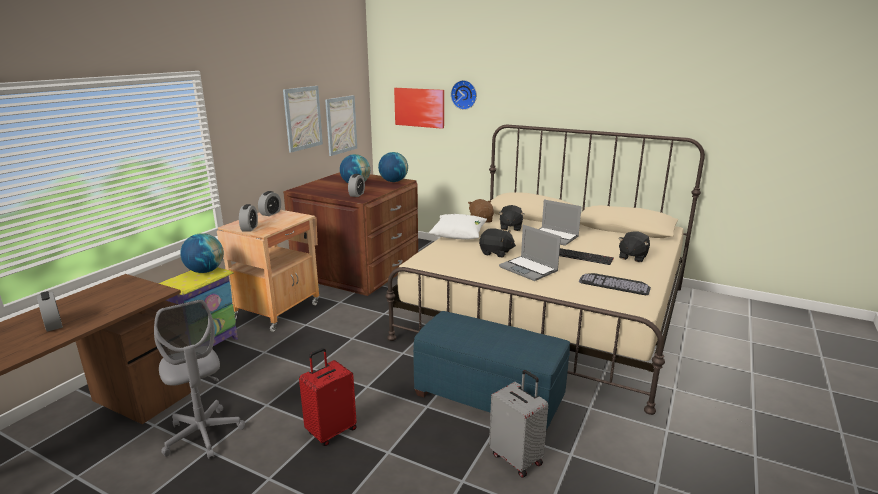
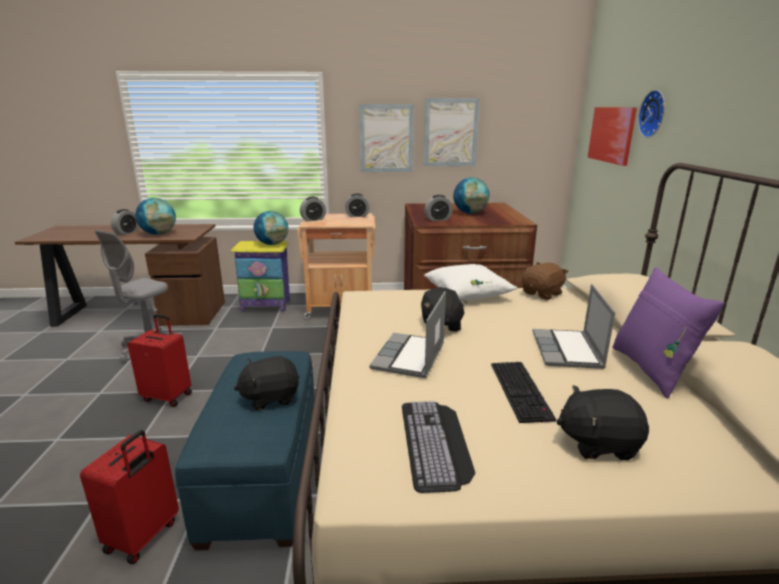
camera: 60 degrees right, 0 degrees up
(341, 125) = (514, 149): picture -> picture (386, 138)
(393, 181) = (510, 220): globe -> globe (159, 234)
(510, 227) = (549, 314): black plush toy -> black plush toy (270, 398)
(517, 458) = (143, 536): grey suitcase -> red suitcase
(585, 230) = (651, 370): none -> purple pillow

